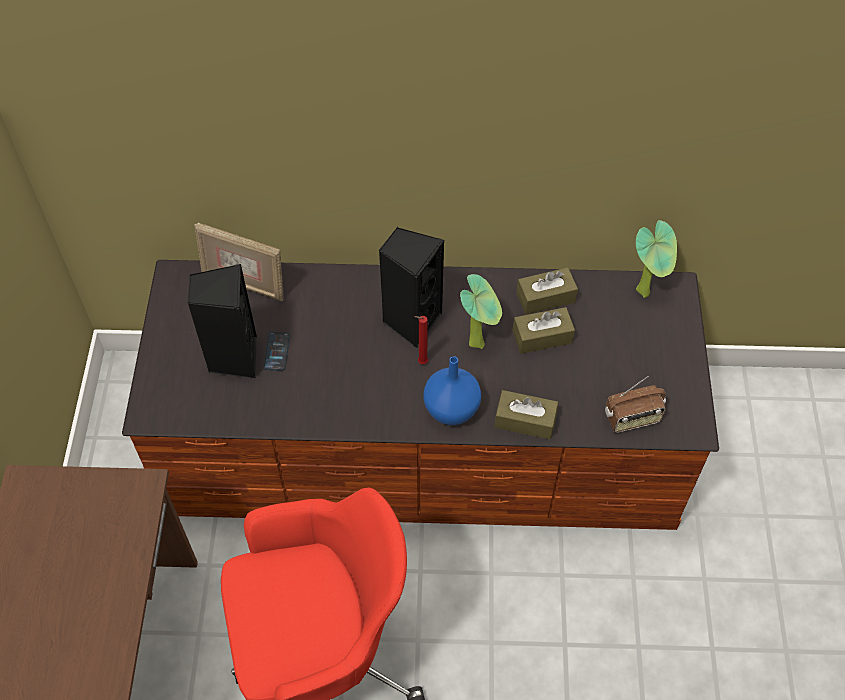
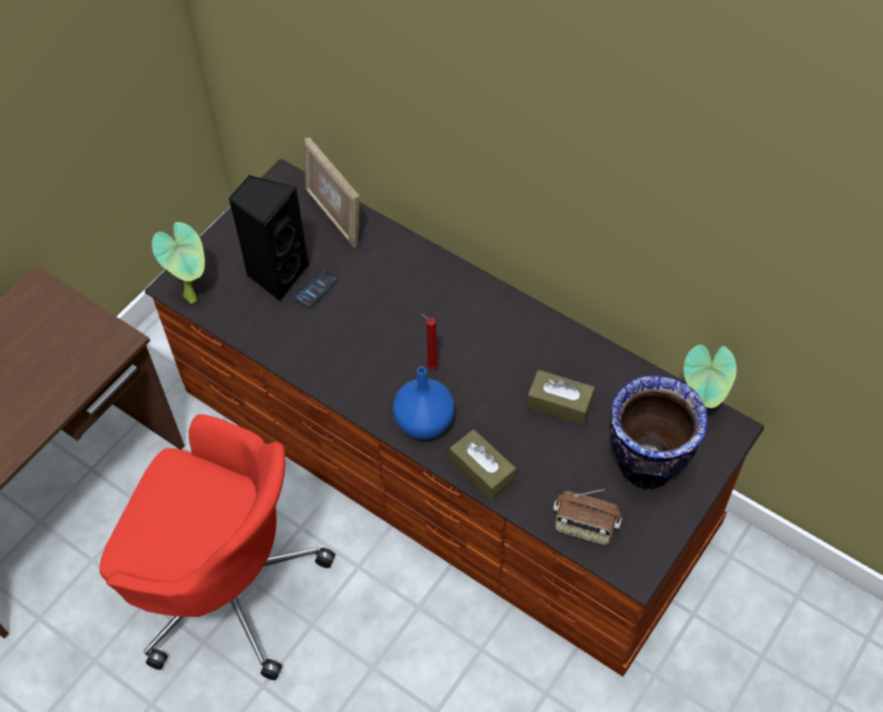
camera: 35 degrees right, 0 degrees up
(411, 321) = (451, 324): black speaker -> none
(479, 342) = (497, 377): potted plant -> potted plant (194, 297)
(545, 297) = (592, 370): brown tissue box -> none
(638, 348) = (645, 465): none -> vase

